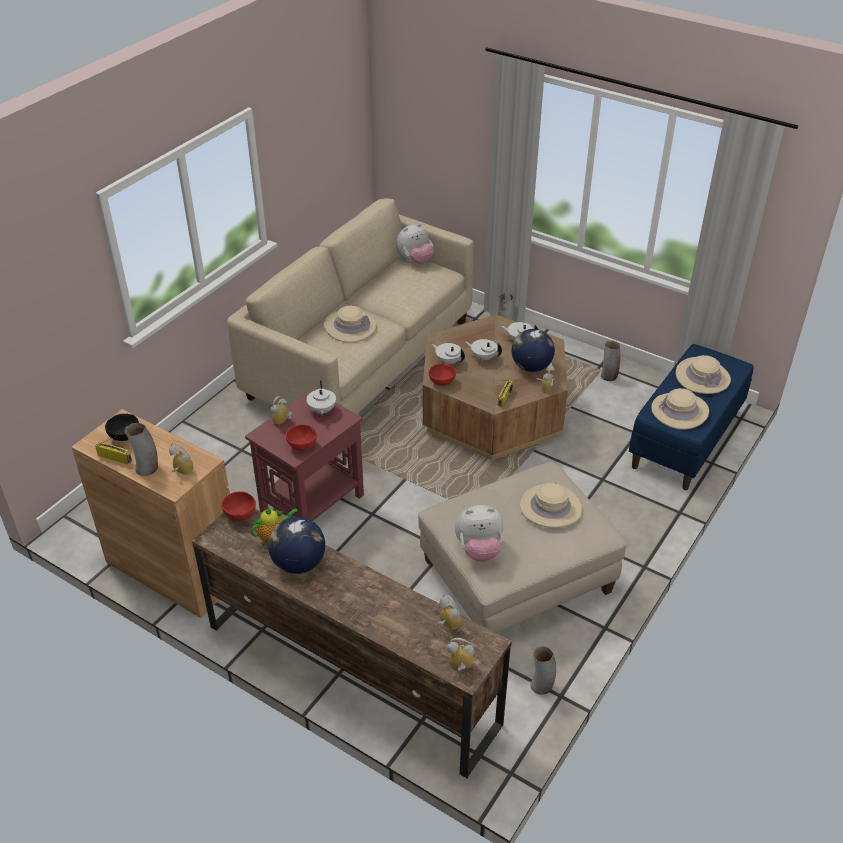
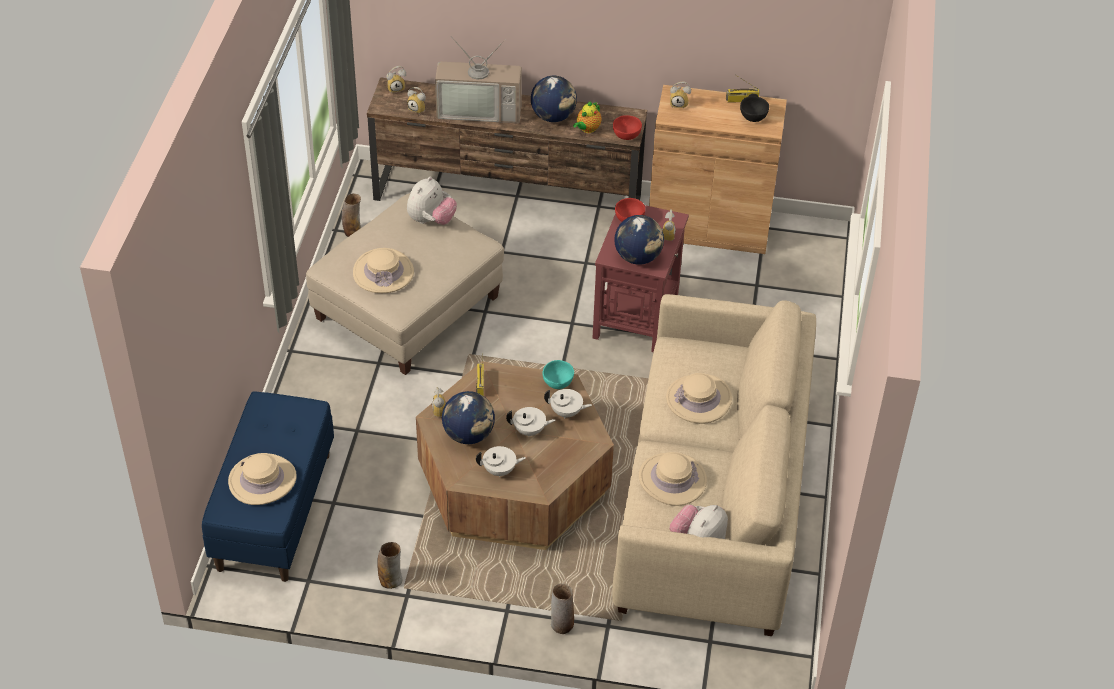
camera: 155 degrees right, 5 degrees up
(147, 468) = (708, 100): vase -> none
(321, 411) = (638, 257): white teapot -> globe
(373, 601) = (480, 108): none -> television
(442, 382) = (557, 383): red bowl -> turquoise bowl
(479, 550) = (431, 220): plush toy -> plush toy turned 150 degrees clockwise
(679, 411) = (281, 422): beige hat -> beige hat (672, 479)

